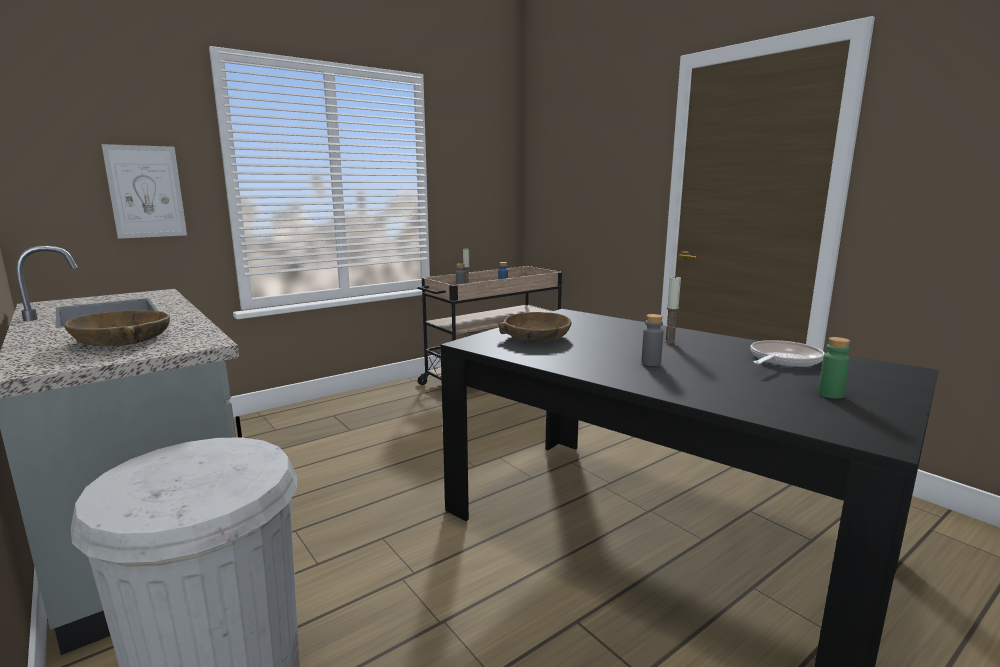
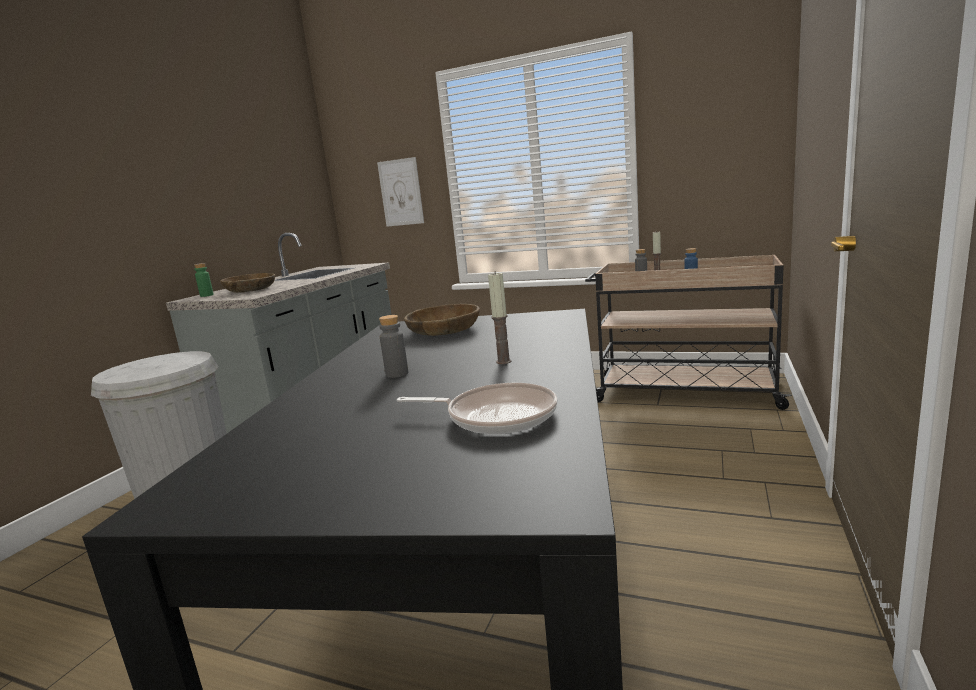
camera: 60 degrees right, 0 degrees up
(830, 394) = (342, 462): green bottle -> green bottle (207, 295)

